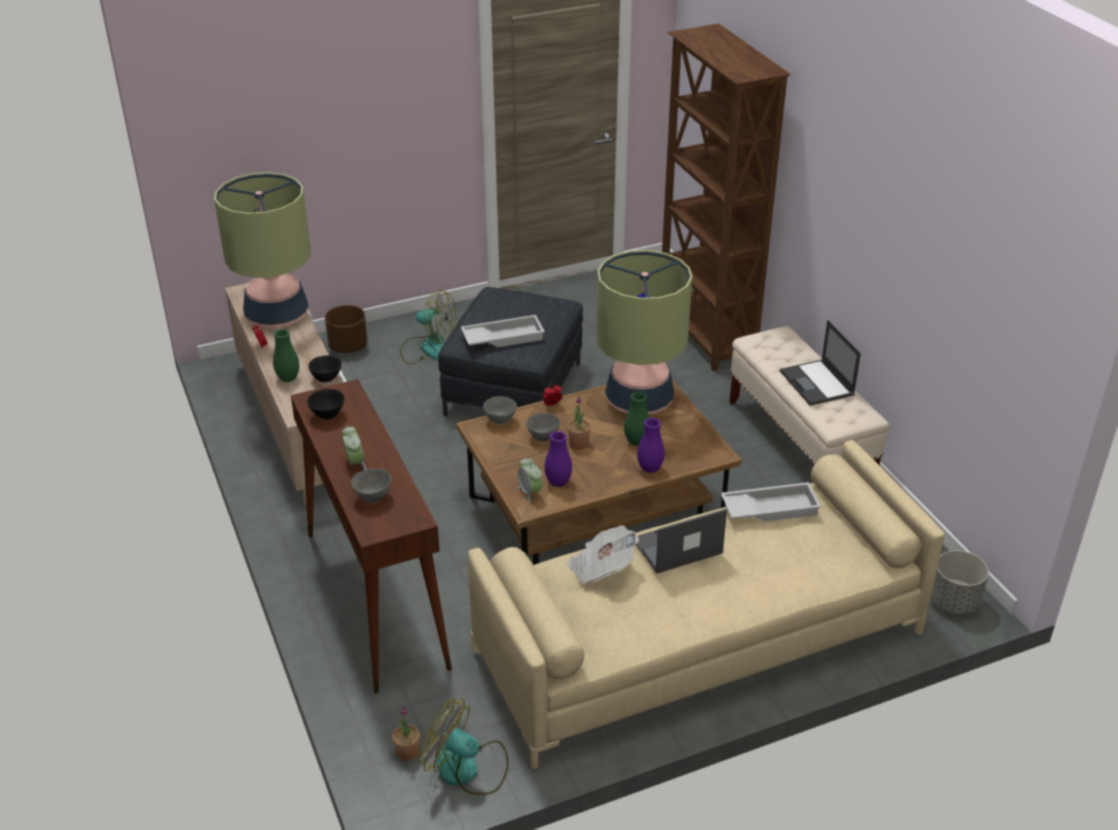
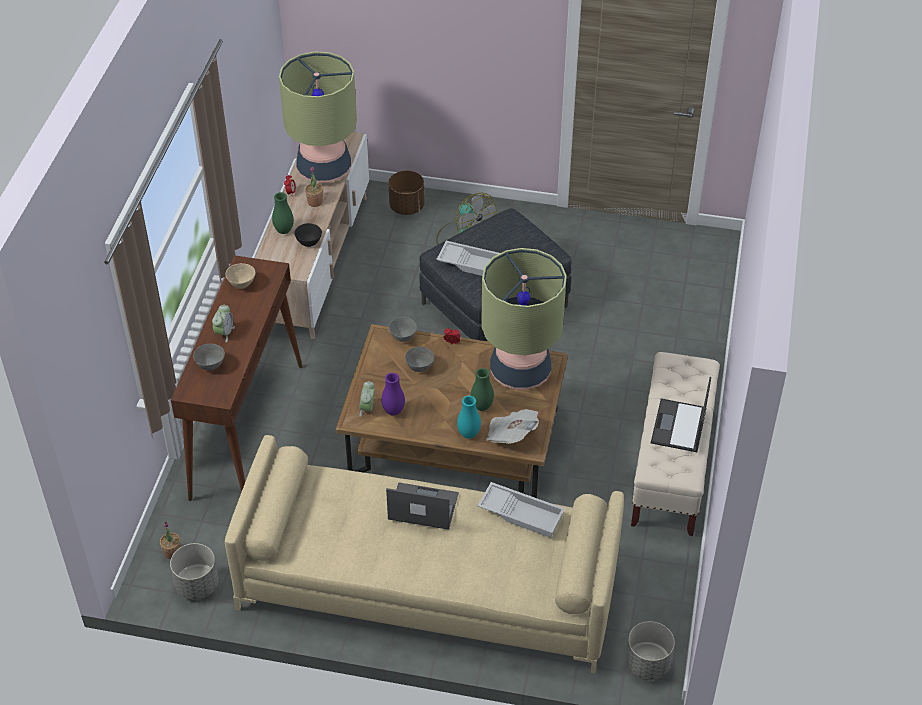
camera: 35 degrees right, 10 degrees up
(327, 416) = (241, 285): black bowl -> beige bowl
(467, 769) = (197, 585): fan -> grey planter
(578, 444) = (439, 386): potted plant -> potted plant (315, 202)
(601, 568) = (357, 494): newspaper -> newspaper (511, 435)
(650, 469) = (468, 434): purple vase -> turquoise vase
(705, 336) = (696, 329): brown bookcase -> none

